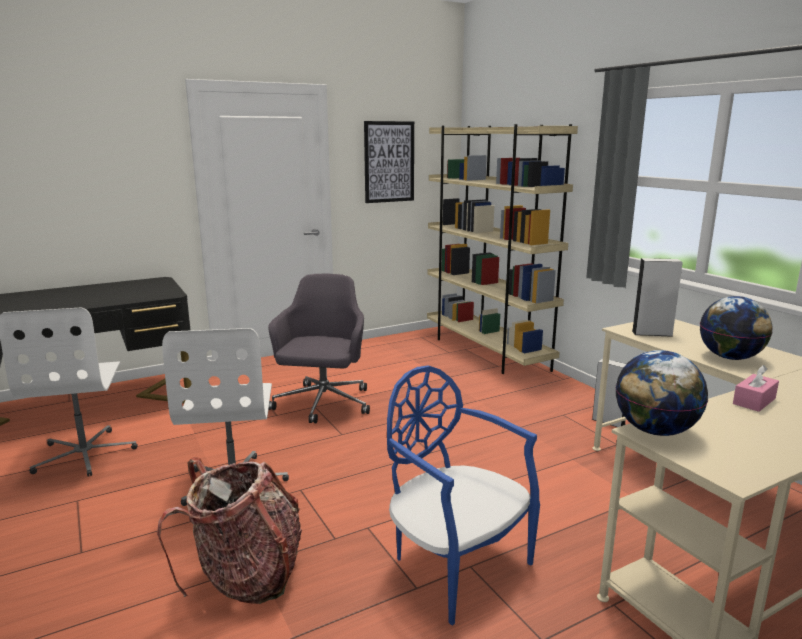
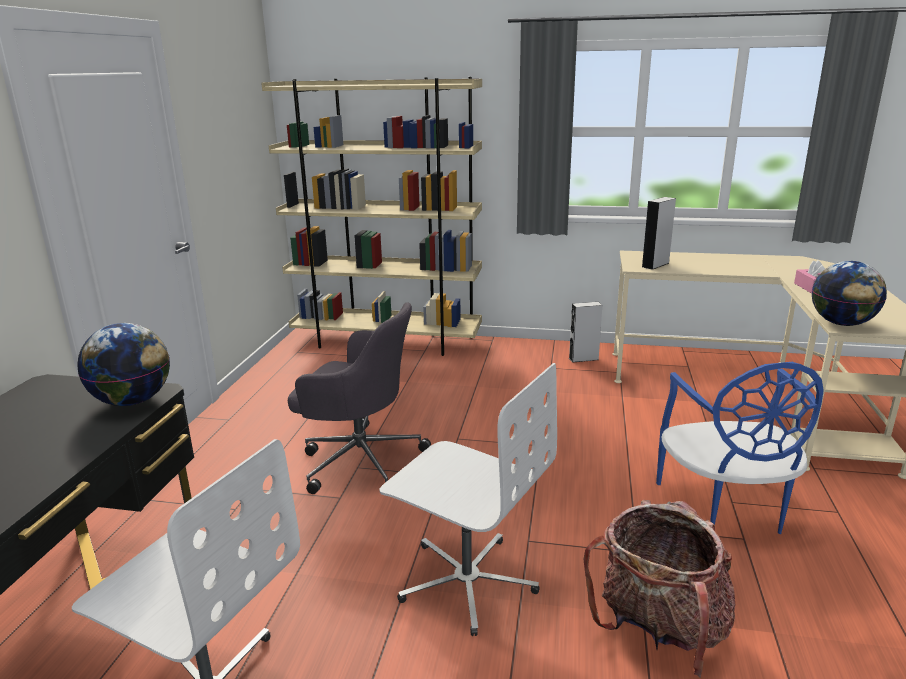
camera: 50 degrees left, 5 degrees up
(323, 404) = (360, 460): grey office chair -> grey office chair turned 150 degrees clockwise
(389, 162) = (226, 133): picture -> none
(455, 565) = (725, 507): blue chair -> blue chair turned 90 degrees counterclockwise
(730, 358) = (729, 266): globe -> globe (133, 401)

